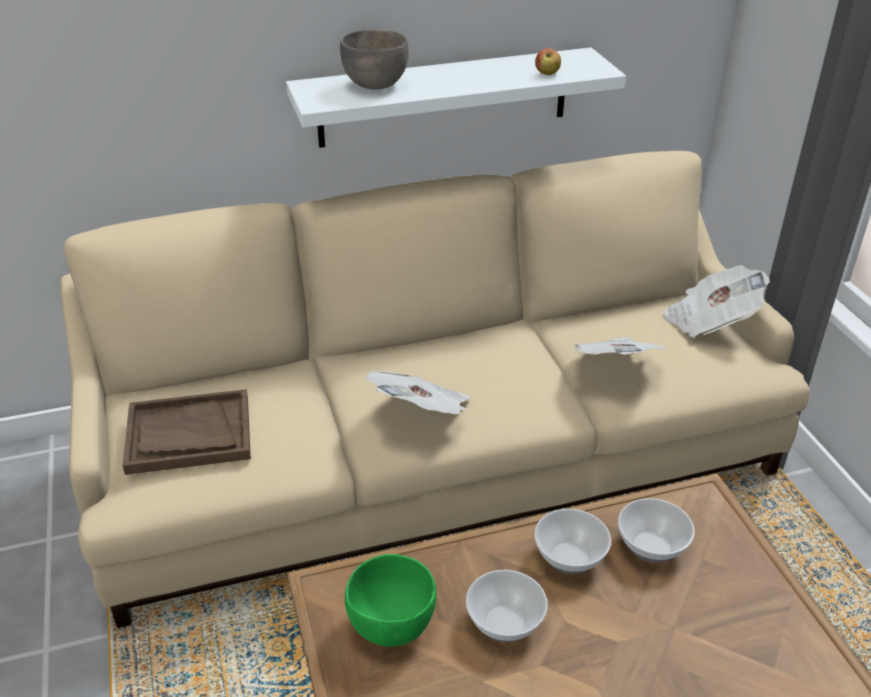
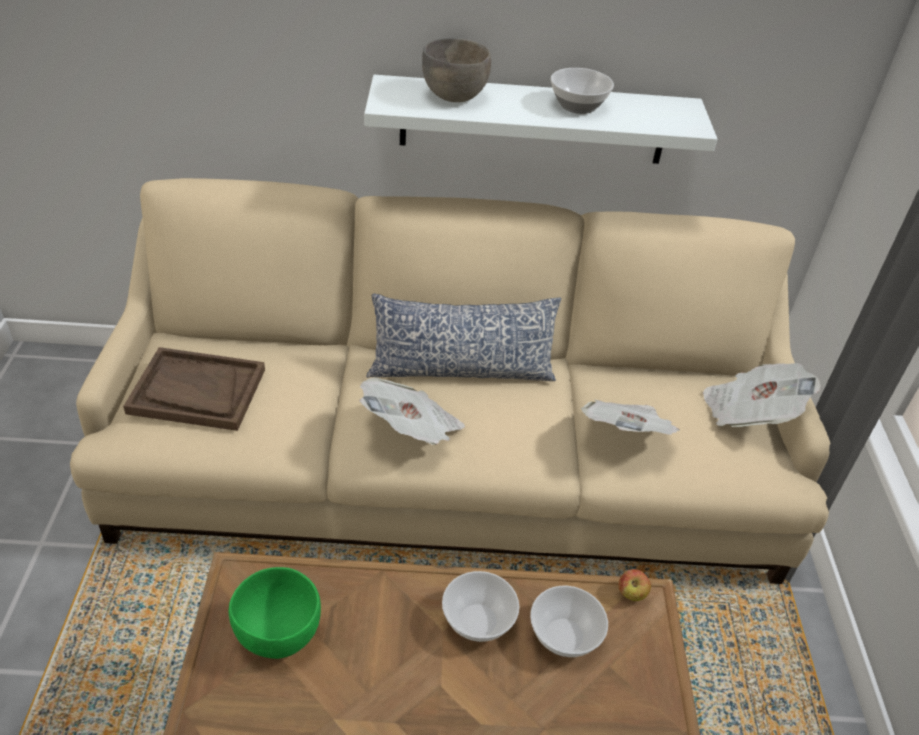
camera: 15 degrees right, 5 degrees up
(438, 350) = (461, 370): none -> pillow
(503, 622) = (382, 666): bowl -> bowl (577, 105)
(547, 74) = (634, 119): apple -> apple (631, 593)

